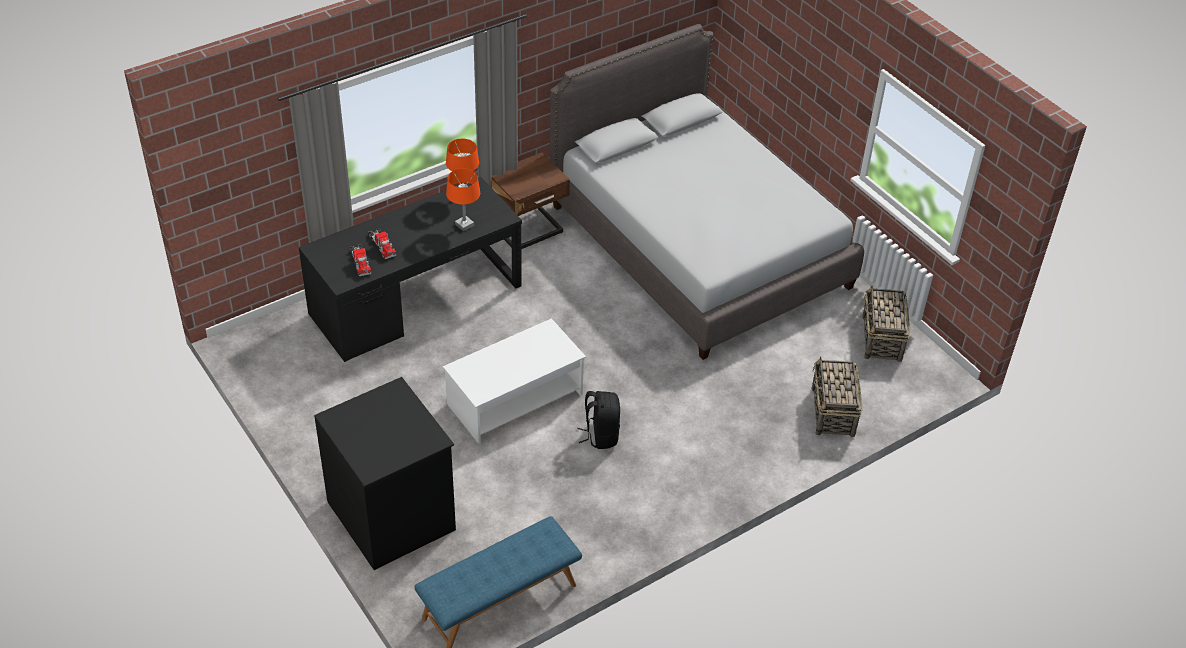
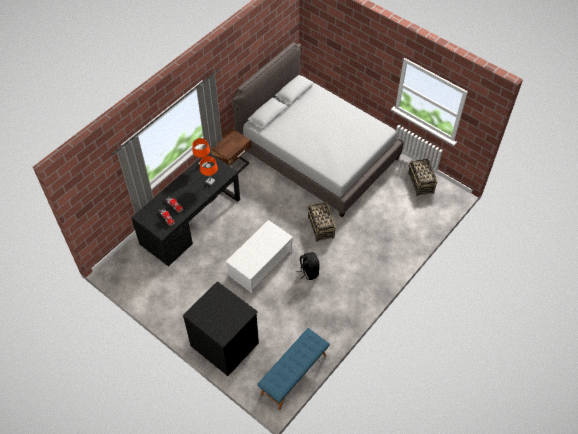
camera: 15 degrees left, 10 degrees up
(832, 412) = (411, 229): basket -> basket (321, 227)

